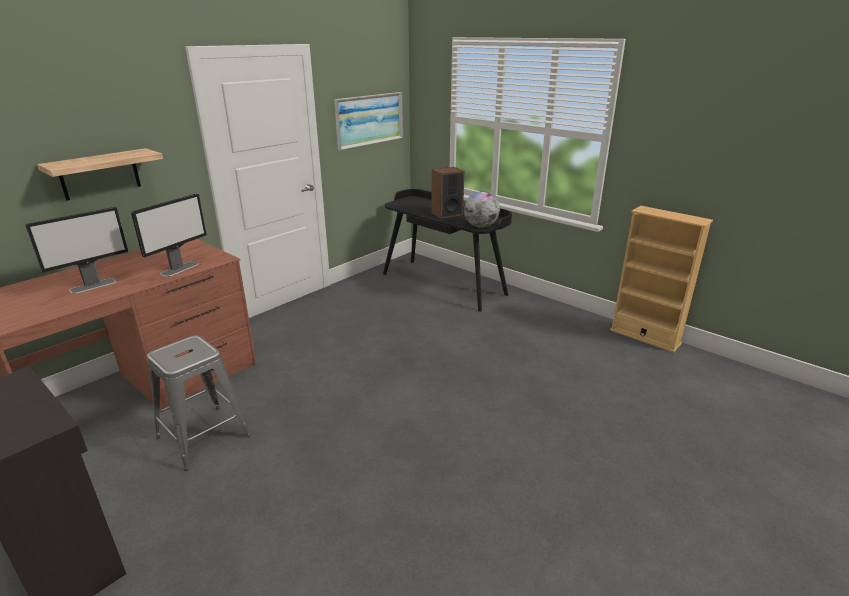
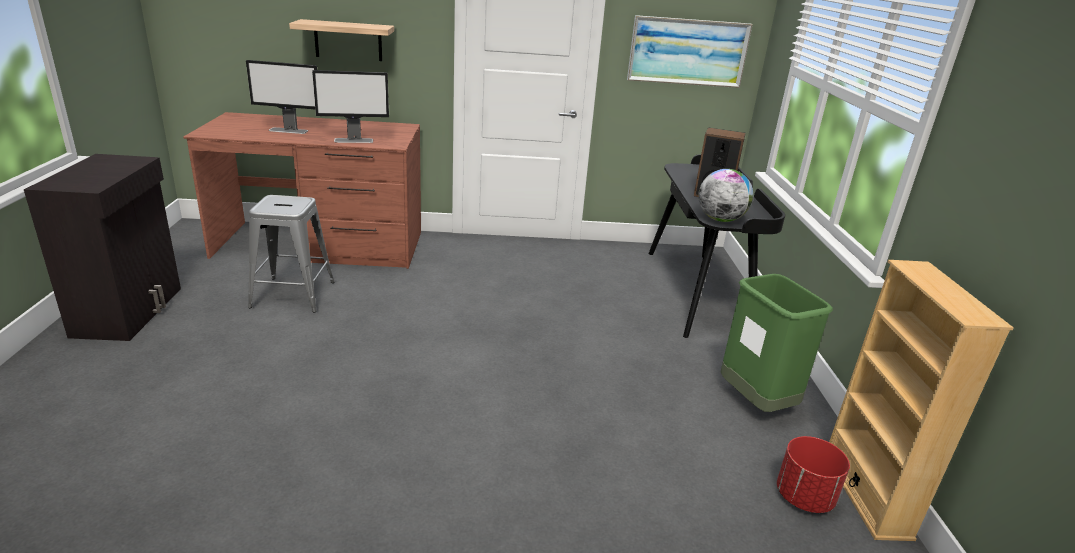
camera: 45 degrees right, 0 degrees up
(557, 324) = (755, 403): none -> green trash can
(635, 353) = (804, 498): none -> red planter

